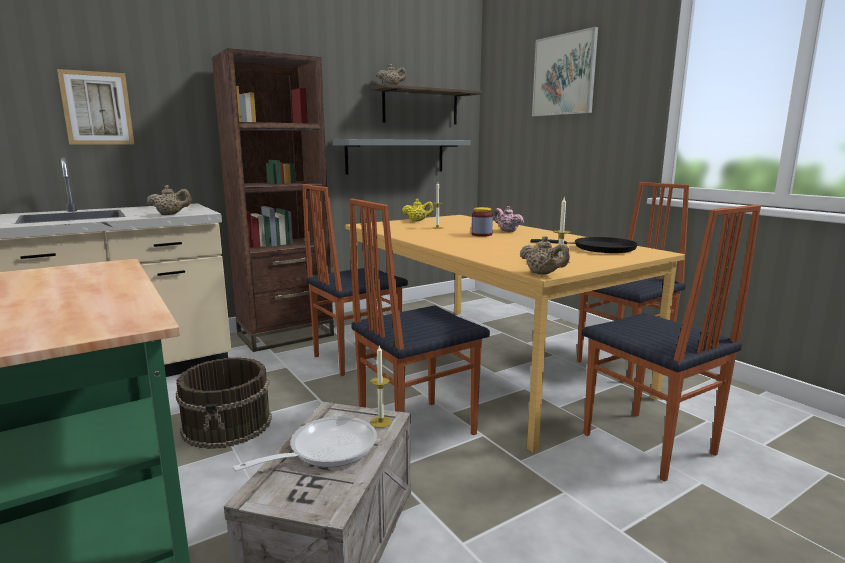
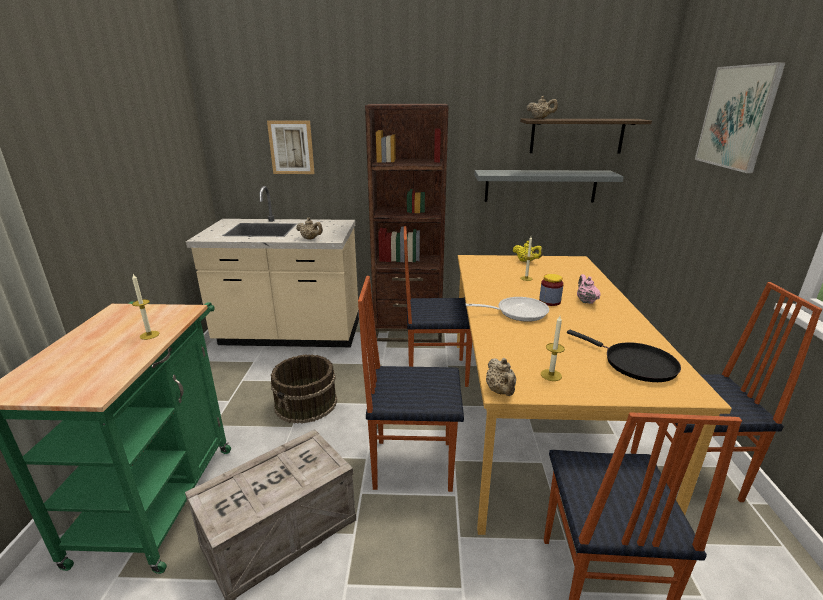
camera: 35 degrees right, 10 degrees up
(325, 450) = (270, 476): frying pan -> frying pan (517, 312)
(381, 422) = (325, 467): candle -> candle (149, 335)

